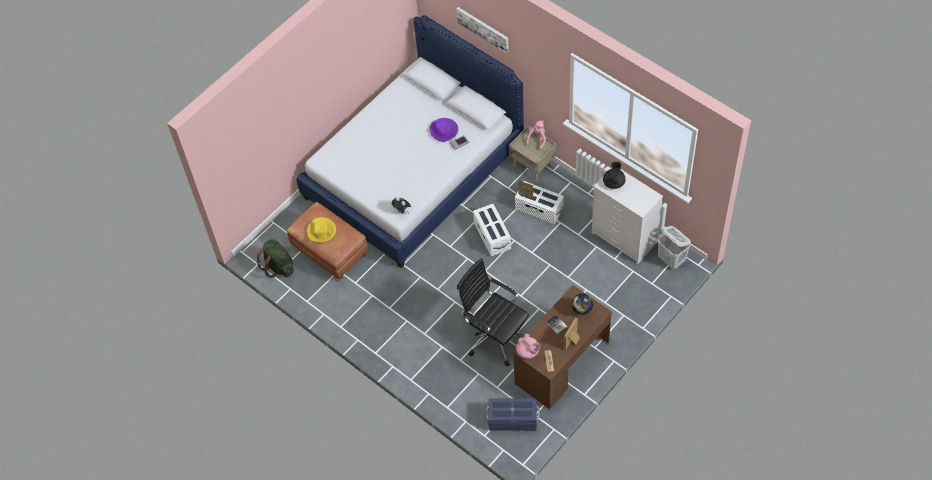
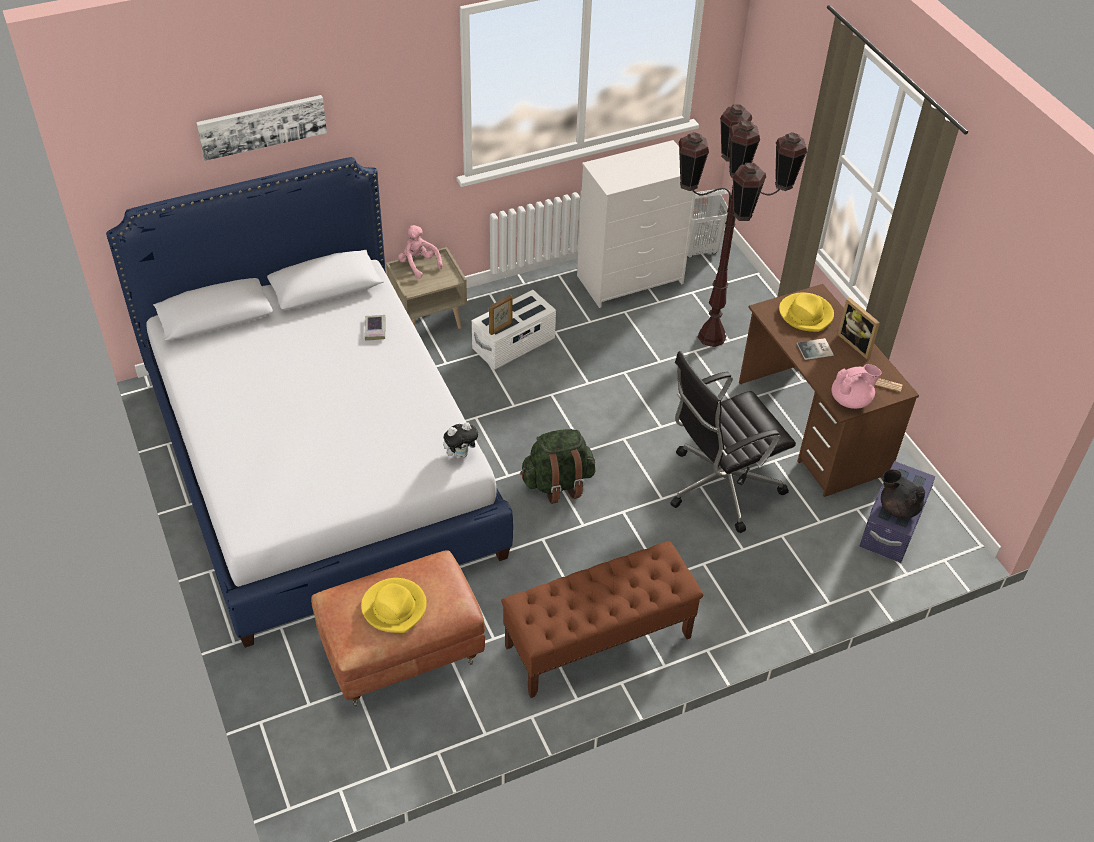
camera: 70 degrees left, 10 degrees down
(278, 266) = (372, 753): green backpack -> green backpack (558, 483)
(374, 322) = (597, 642): none -> brown bench
(444, 130) = (332, 338): purple hat -> none
(492, 236) = (525, 416): white storage box -> none
(581, 312) = (806, 314): globe -> yellow hat
(603, 293) = (712, 336): none -> brown floor lamp
(614, 182) = (616, 174): black teapot -> black teapot (898, 508)

